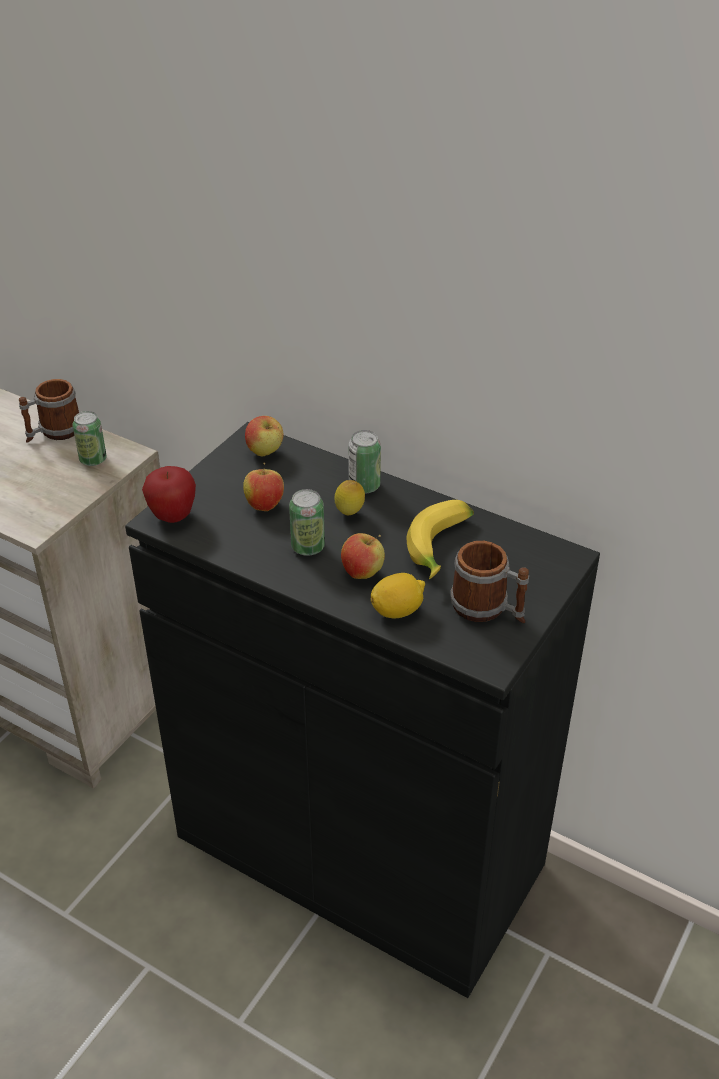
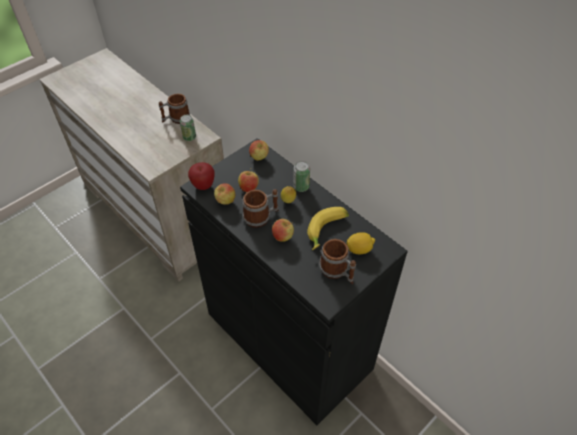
camera: 15 degrees right, 10 degrees up
(227, 534) = (225, 201): none -> apple
(308, 547) = (261, 217): can -> mug
(397, 610) = (292, 262): lemon -> lemon (359, 249)

